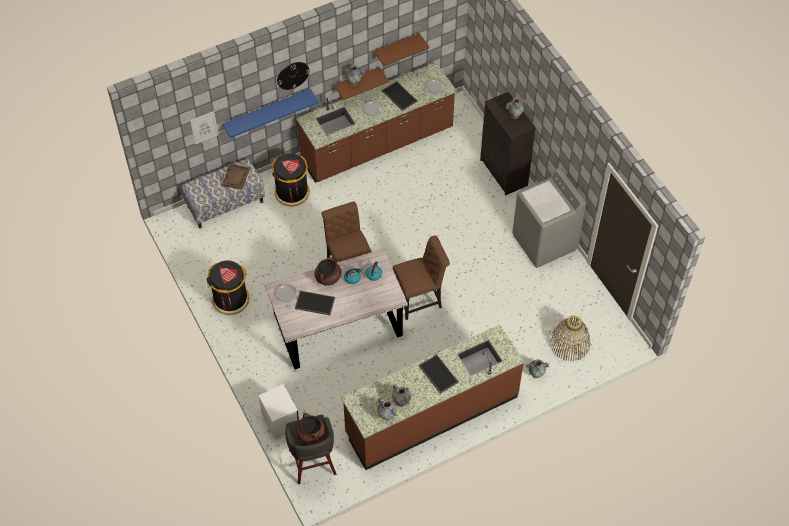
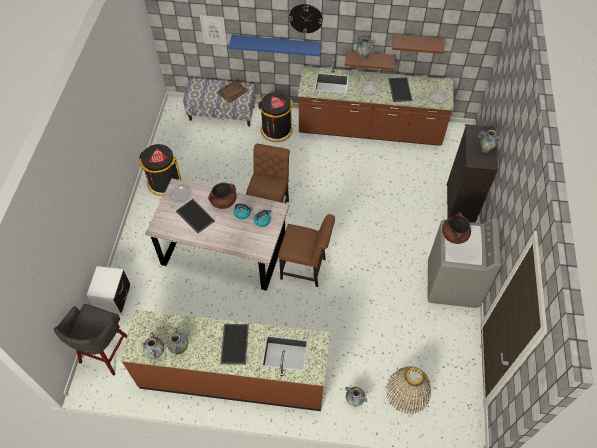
camera: 35 degrees right, 0 degrees up
(310, 434) = (91, 326): brown cooking pot -> brown cooking pot (454, 235)

